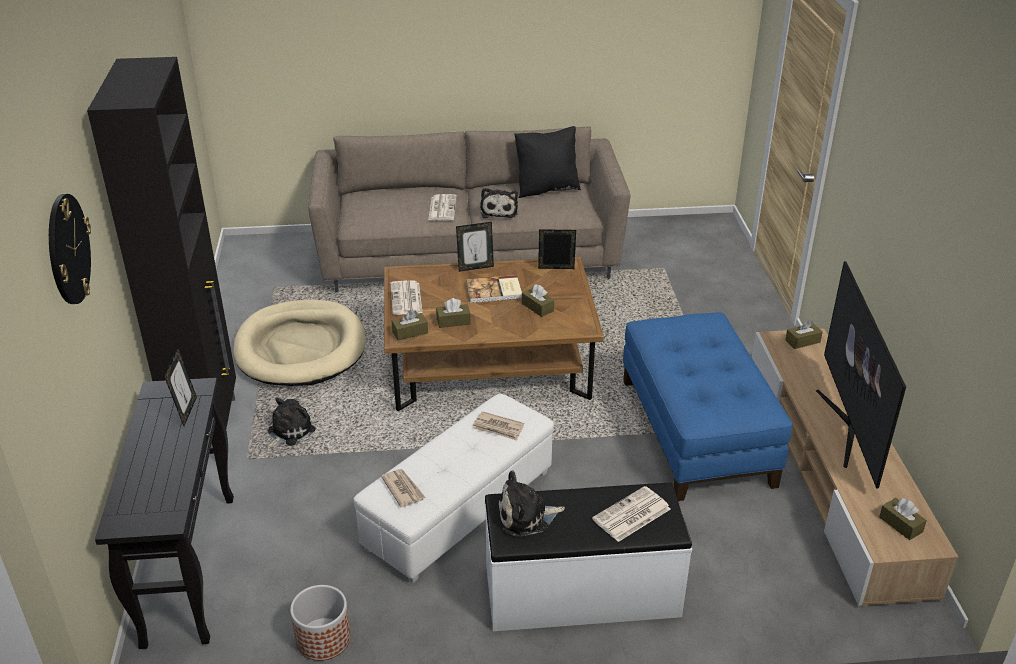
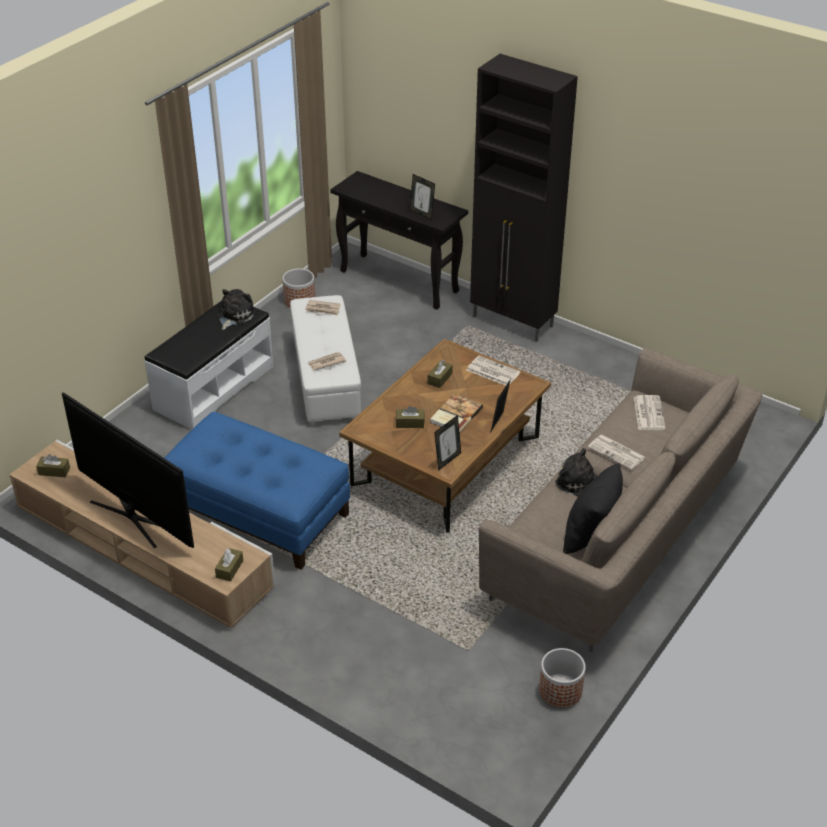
camera: 130 degrees right, 5 degrees up
(68, 249) = (436, 80): wall clock -> none
(288, 432) = (475, 348): plush toy -> none
(300, 348) = (568, 388): beige dog bed -> none
(410, 332) = (449, 355): brown tissue box -> none
(631, 515) = (186, 346): newspaper -> newspaper (648, 413)
(640, 227) = (560, 691): none -> planter

